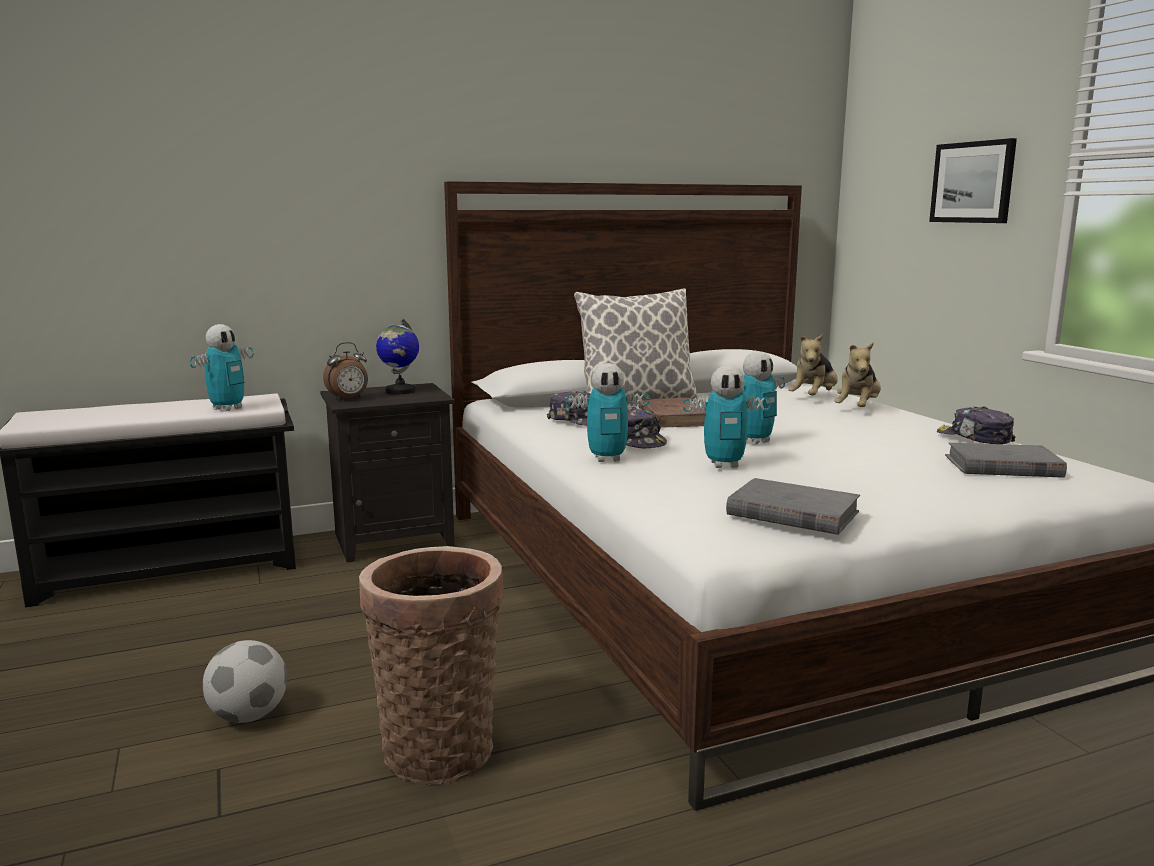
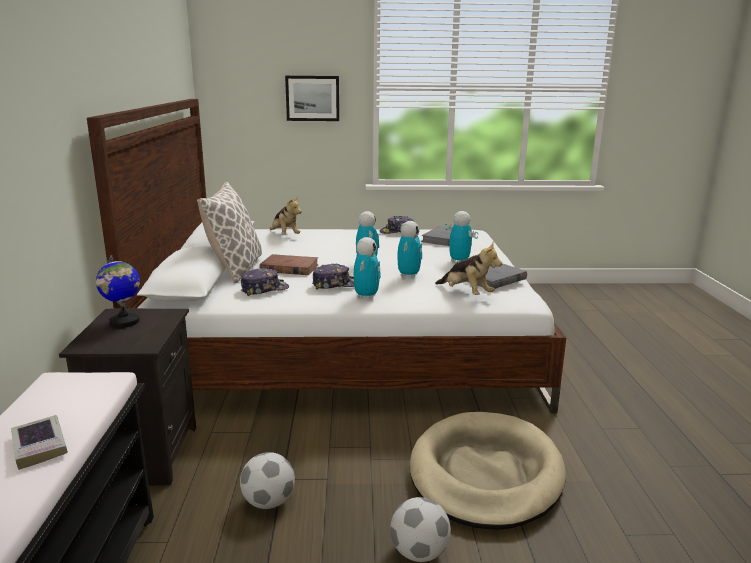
camera: 70 degrees left, 5 degrees up
(149, 412) = (39, 446): none -> book
(228, 408) = (88, 399): toy robot -> toy robot (459, 261)
(329, 611) = (268, 502): none -> football
(349, 399) = (125, 343): alarm clock -> none
(439, 746) = (485, 474): basket -> beige dog bed
(857, 409) = (318, 234): plush toy -> plush toy (466, 293)

